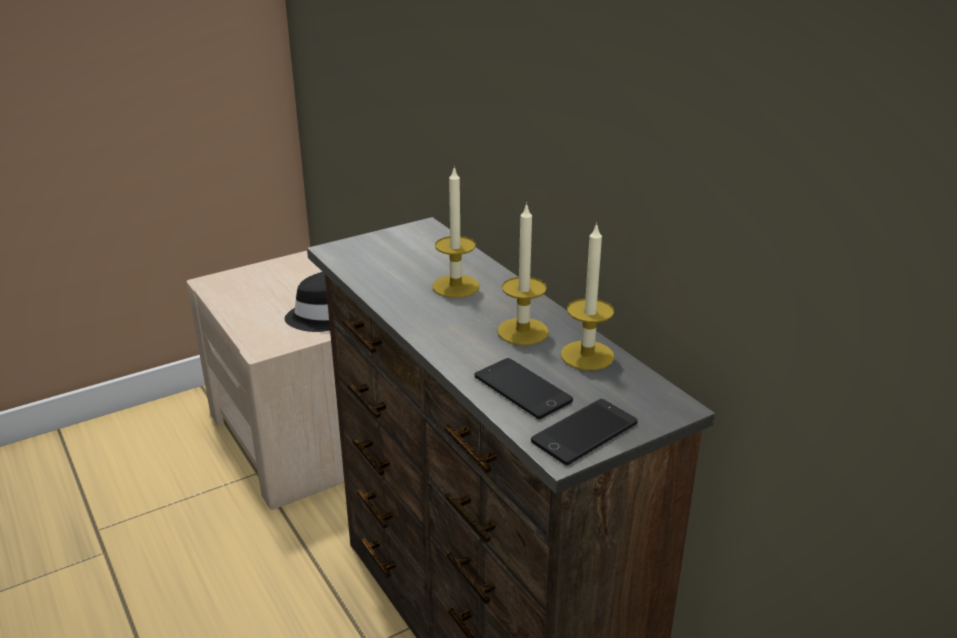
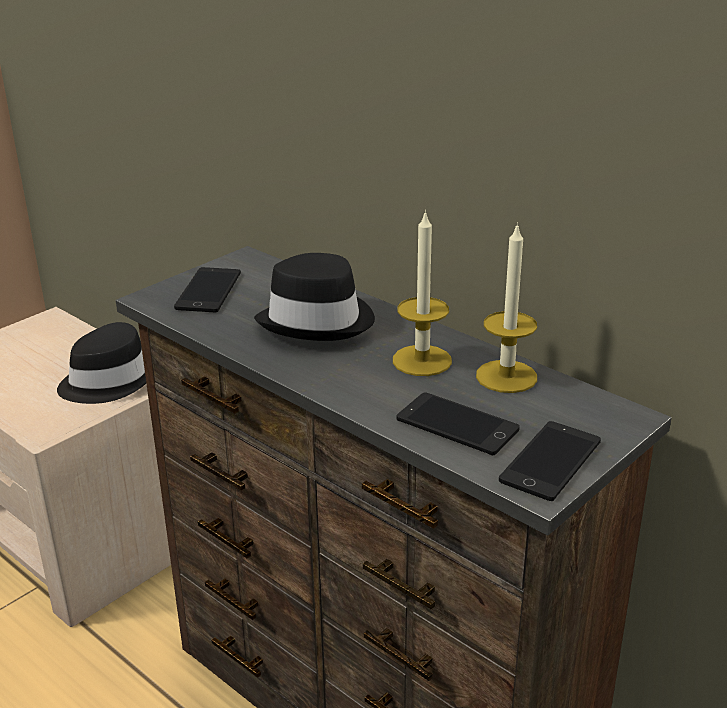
camera: 15 degrees left, 0 degrees up
(381, 250) = (208, 291): none -> phone
(455, 286) = (318, 321): candle -> black hat

